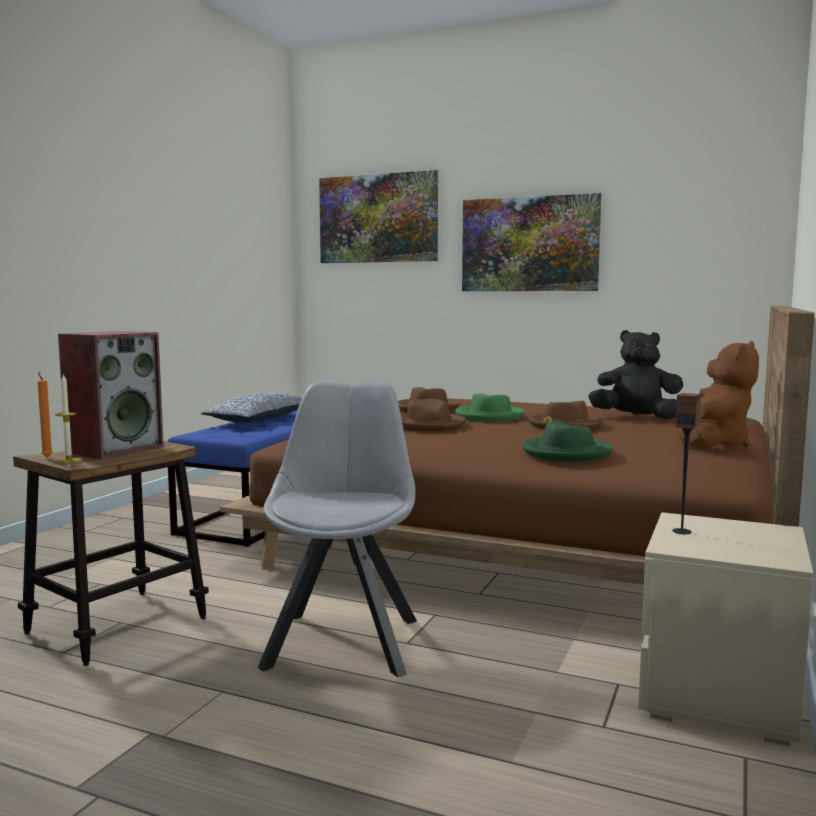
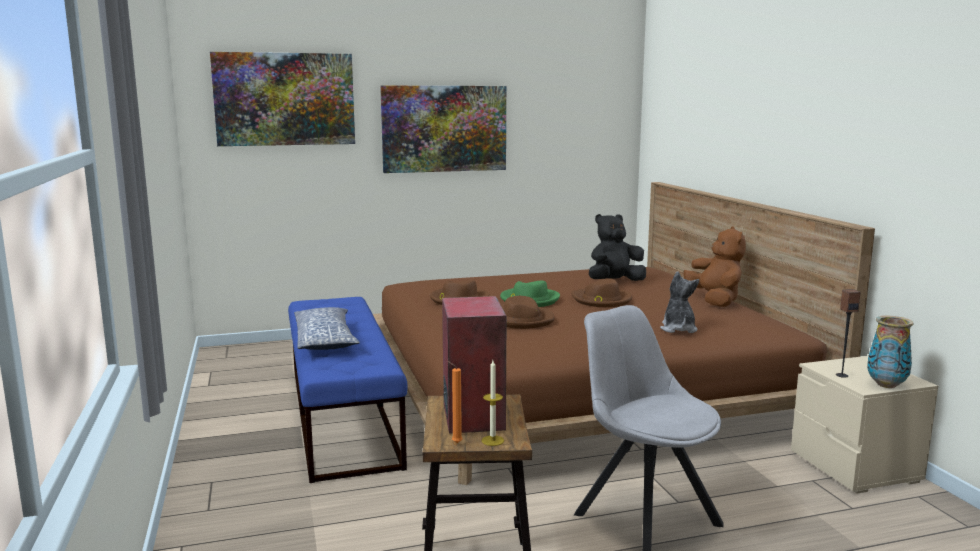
camera: 40 degrees left, 5 degrees up
(566, 453) = (678, 329): green hat -> plush toy
(717, 552) = (886, 385): none -> vase

